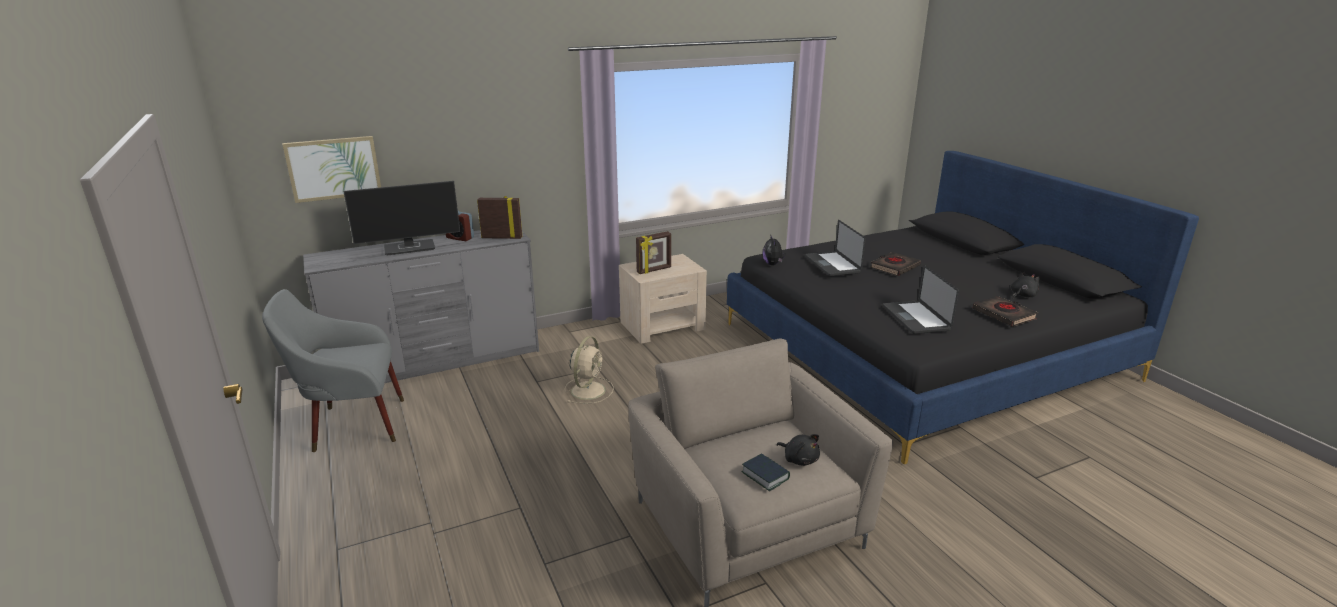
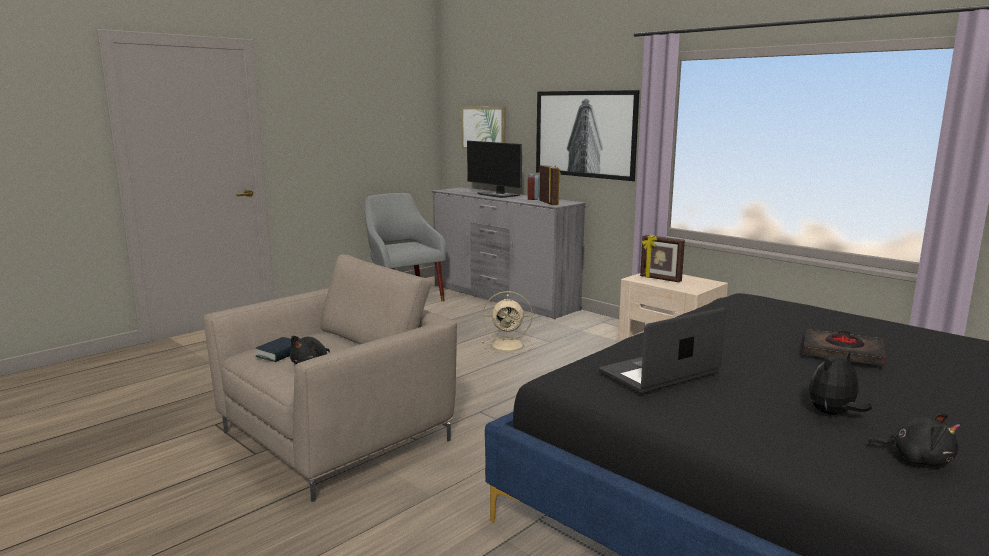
camera: 70 degrees right, 10 degrees down
(504, 153) = (584, 134): none -> picture
(773, 264) = (729, 301): plush toy -> plush toy (833, 414)
(832, 265) = (772, 319): laptop -> none
(1004, 315) = (773, 436): black book -> none

